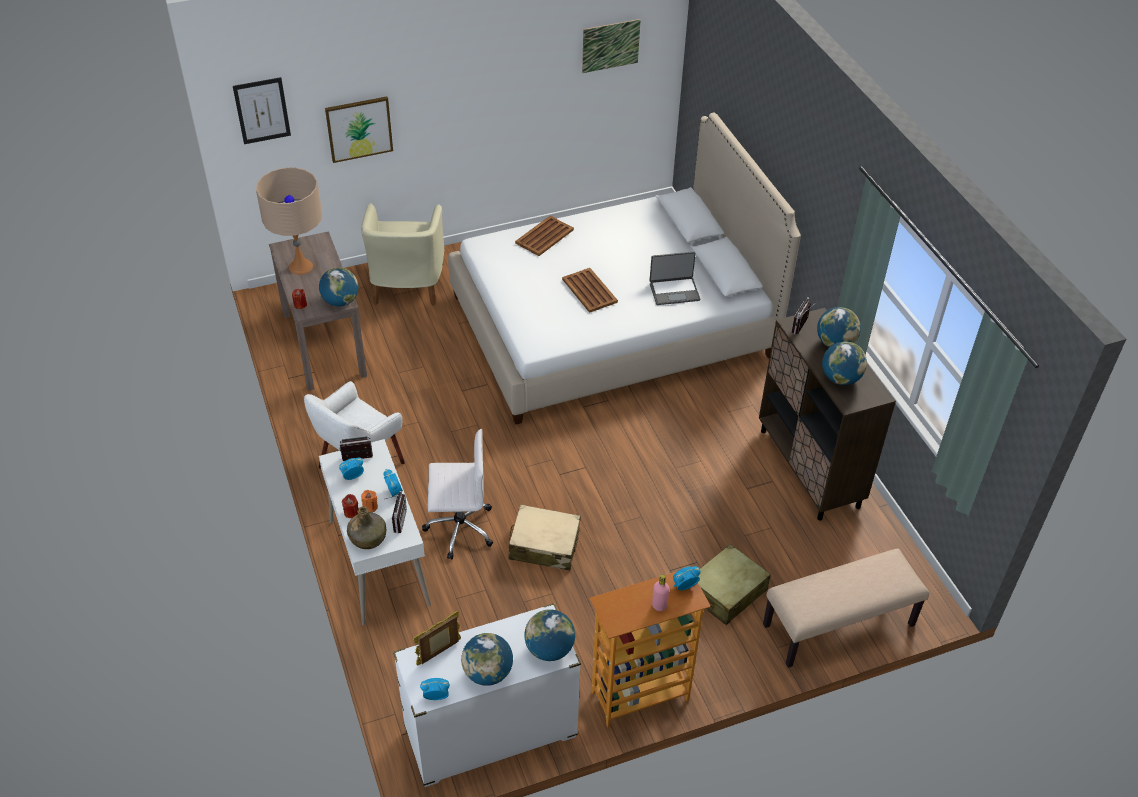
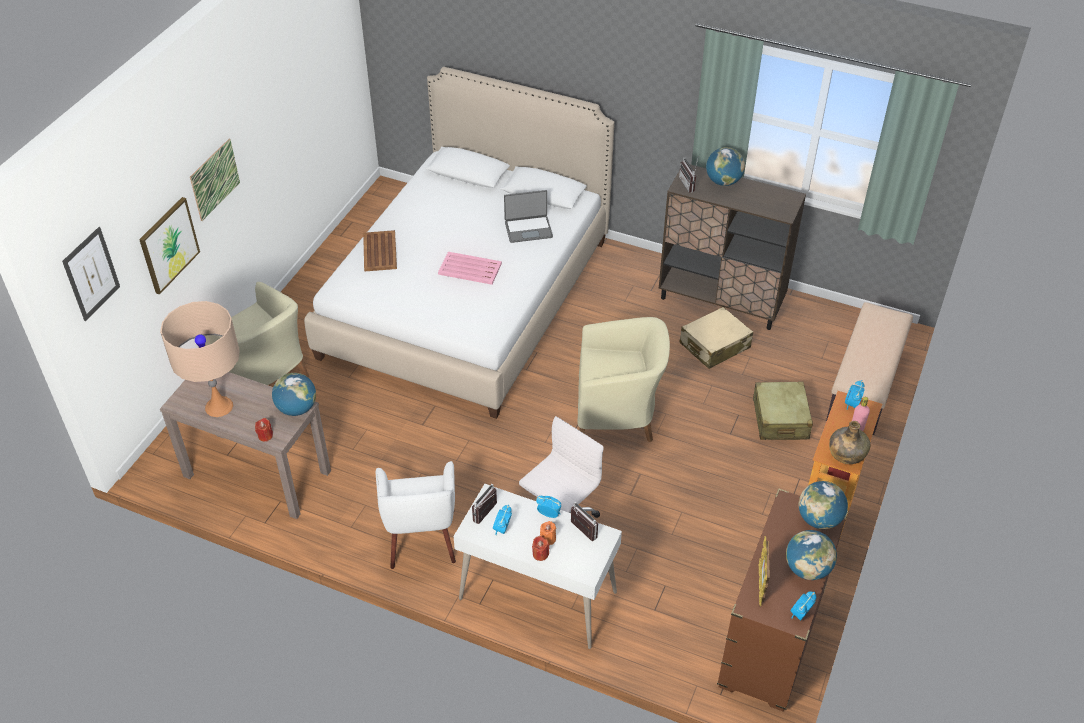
camera: 45 degrees left, 0 degrees up
(368, 538) = (579, 561): green bottle -> green bottle (846, 453)
(490, 733) = (772, 637): white dresser -> brown dresser
(544, 545) = (632, 485): beige suitcase -> beige suitcase (714, 346)
(589, 291) = (470, 269): brown tray -> pink tray
(604, 489) = (618, 415): none -> beige armchair
(610, 45) = (319, 52): picture -> picture (215, 179)
(674, 291) = (528, 229): laptop -> laptop turned 45 degrees clockwise
(840, 378) = (757, 202): globe -> none

